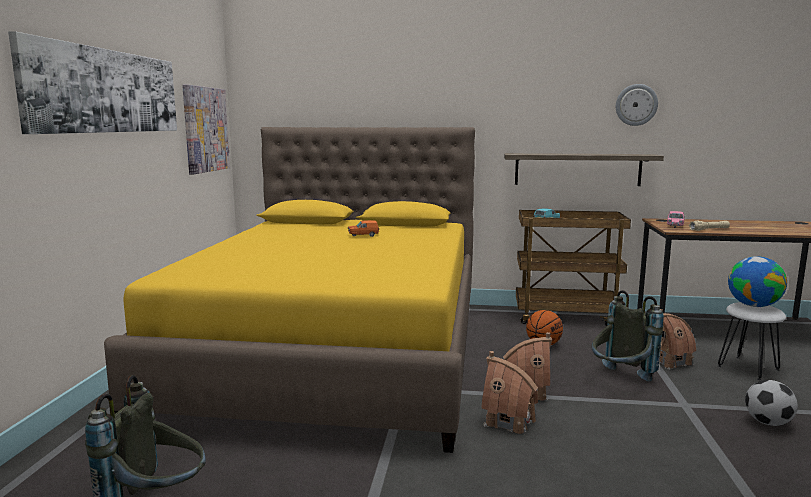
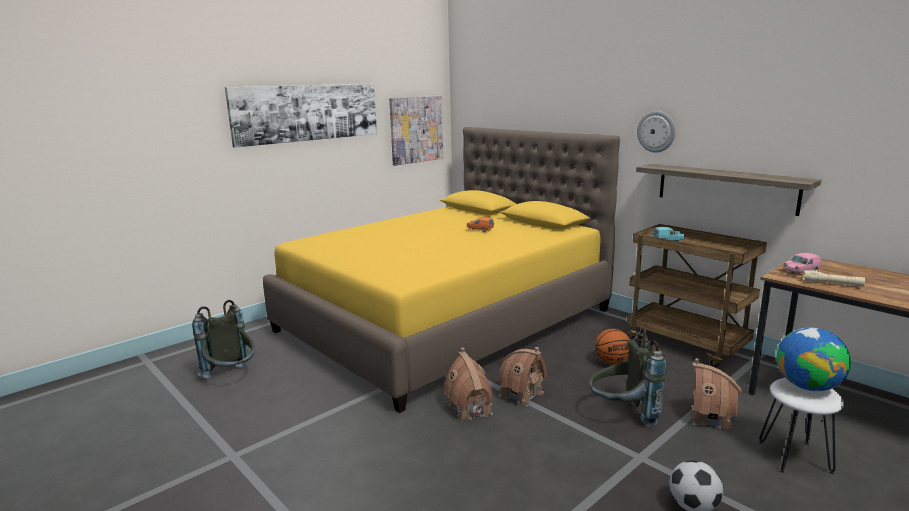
camera: 40 degrees right, 5 degrees up
(636, 105) = (800, 118): wall clock -> wall clock (656, 131)

